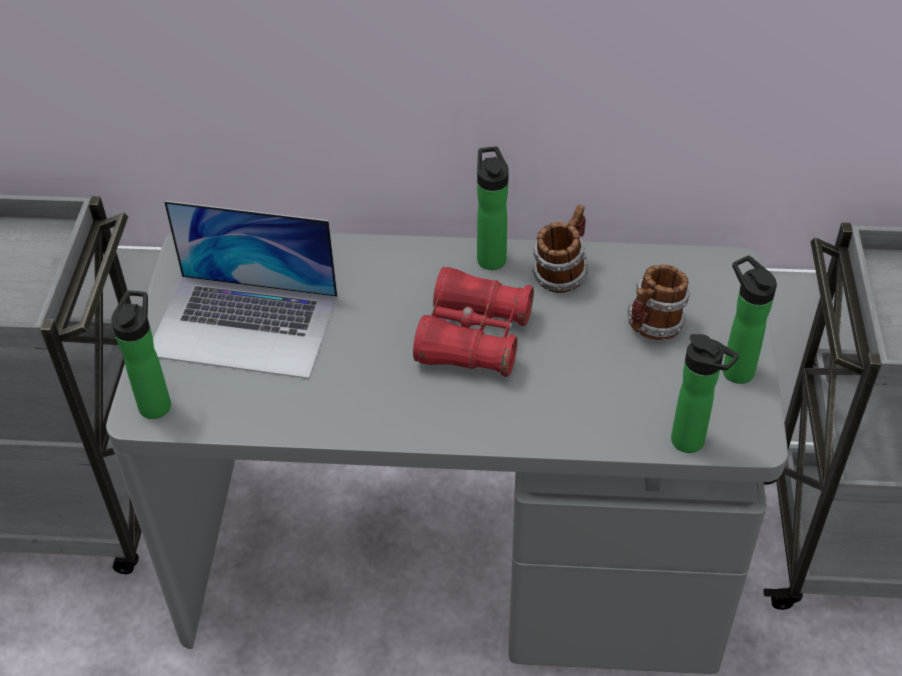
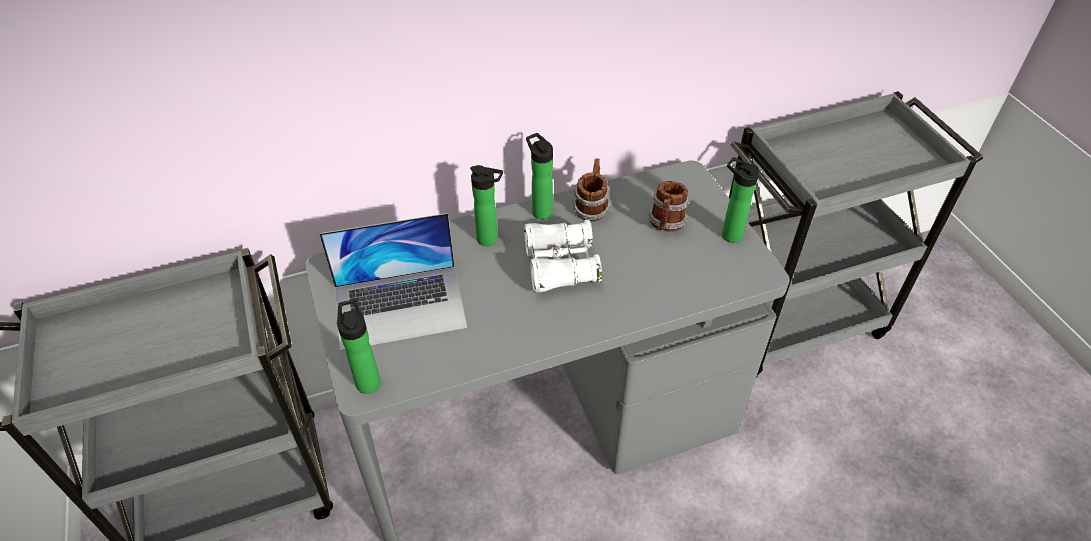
camera: 25 degrees left, 0 degrees up
(473, 338) = (560, 265): red binoculars -> white binoculars
(692, 443) = (732, 287): bottle -> bottle (490, 239)

